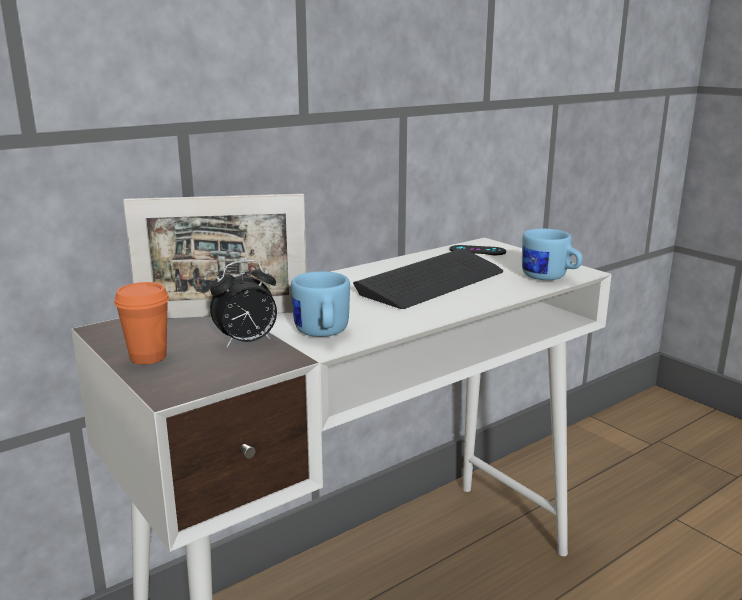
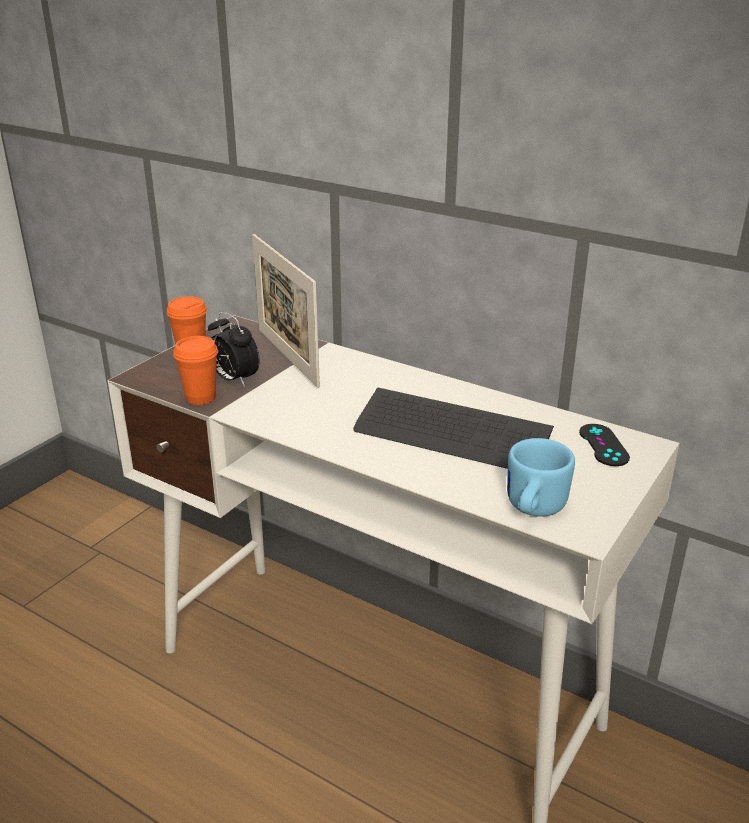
camera: 70 degrees right, 10 degrees up
(272, 361) = (200, 398): none -> orange cup
(322, 334) = (267, 405): blue mug -> none

